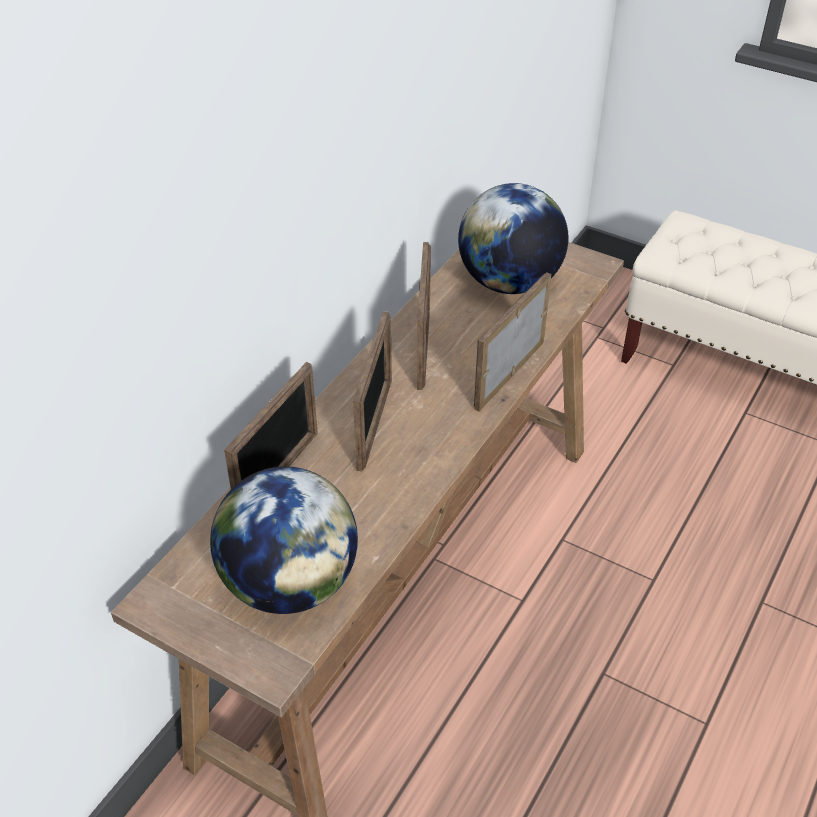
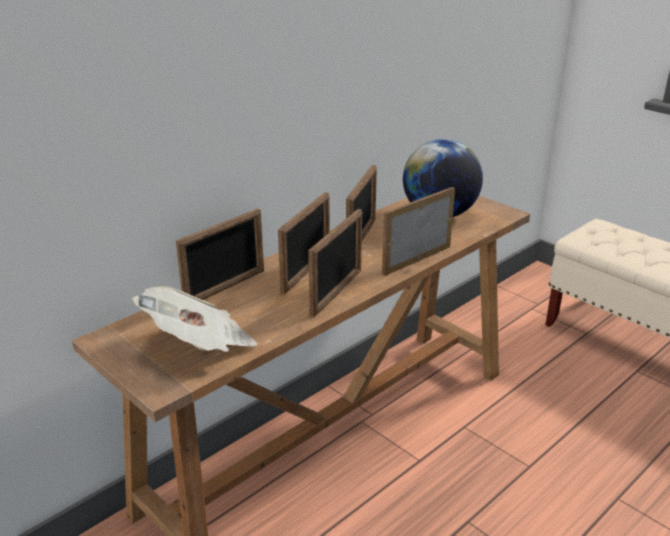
camera: 15 degrees right, 15 degrees down
(290, 583) = (200, 345): globe -> newspaper
(429, 454) = (337, 292): none -> picture frame

